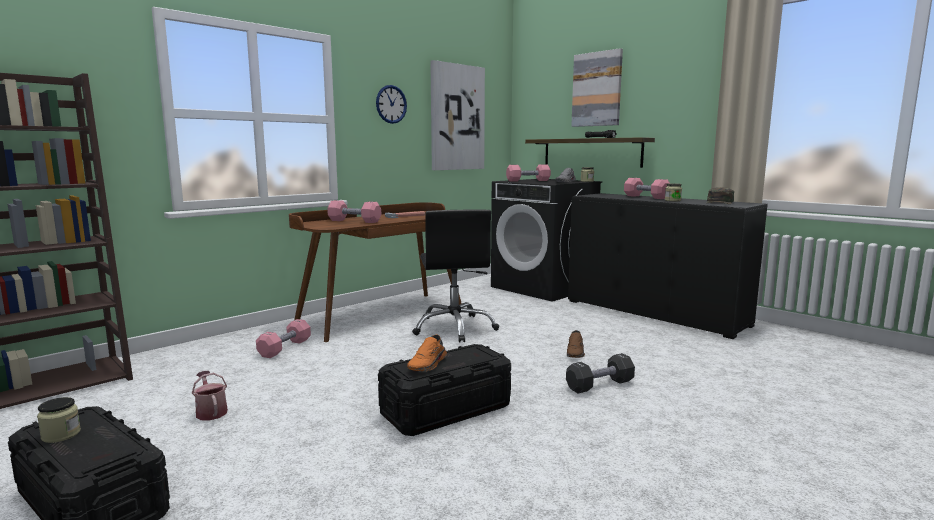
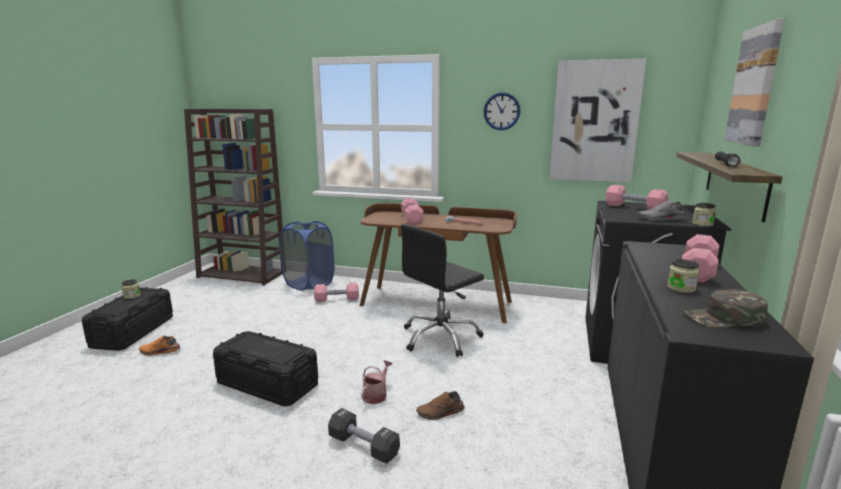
camera: 60 degrees right, 5 degrees up
(199, 354) = (309, 284): none -> blue laundry basket
(211, 411) = (233, 317): watering can -> watering can (376, 395)
(428, 364) = (252, 343): orange shoe -> orange shoe (159, 352)

